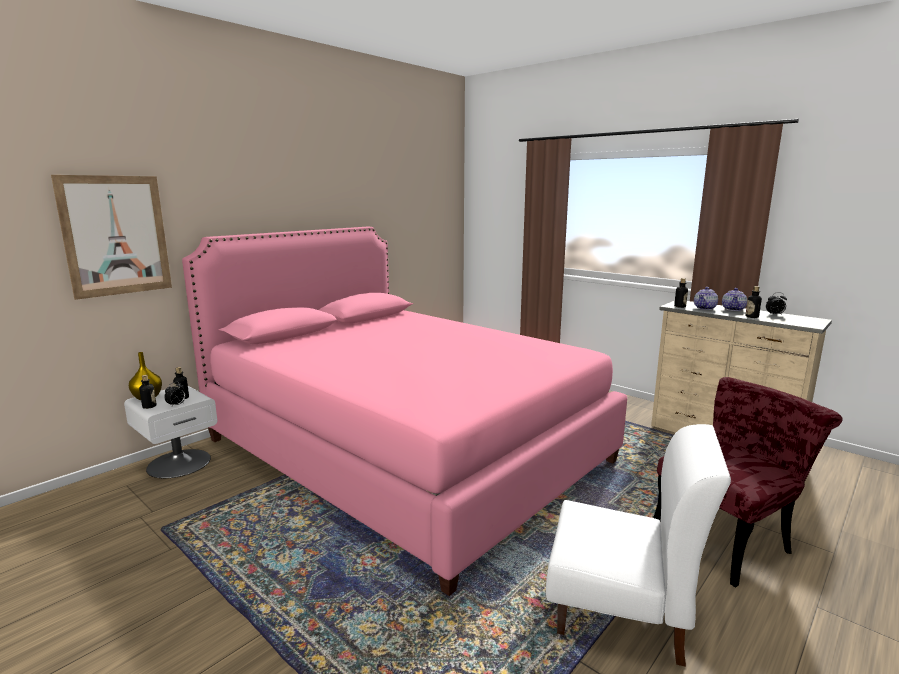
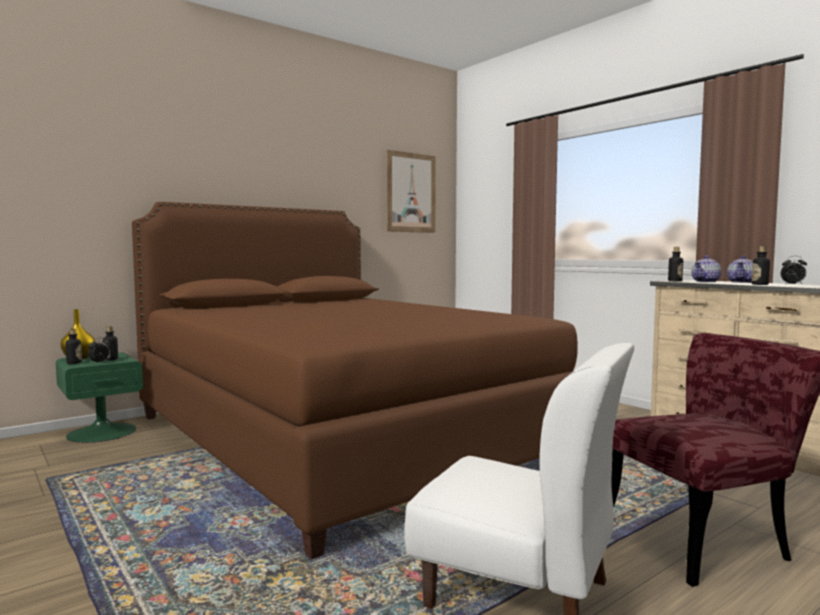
camera: 10 degrees right, 10 degrees down
(116, 235) = (67, 192): picture -> picture (411, 192)
(178, 463) = (102, 432): white nightstand -> green nightstand
(404, 450) = (340, 436): pink bed -> brown bed

